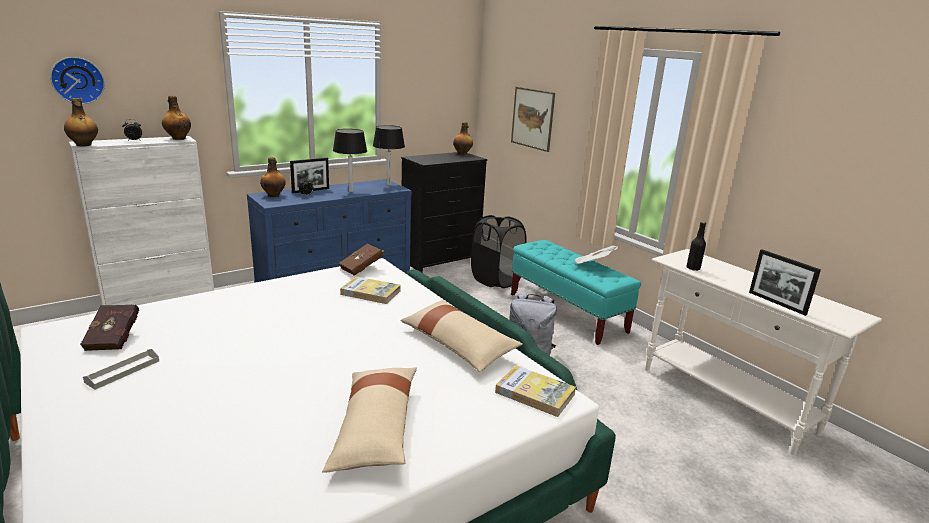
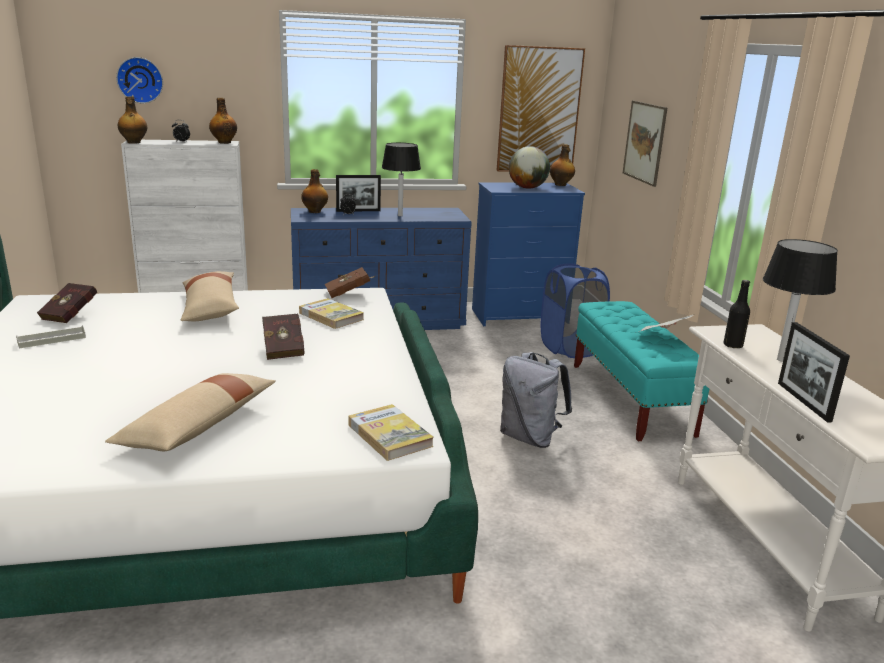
camera: 25 degrees right, 0 degrees up
(365, 332) = (284, 348): none -> red book
(388, 184) = (452, 213): black table lamp -> black table lamp (781, 359)
(437, 95) = (539, 110): none -> picture
(441, 260) = (520, 316): black dresser -> blue dresser
(443, 158) = (527, 188): none -> globe
(458, 344) = (363, 377): beige pillow -> beige pillow (210, 307)
(496, 280) = (570, 348): black laundry basket -> blue laundry basket

